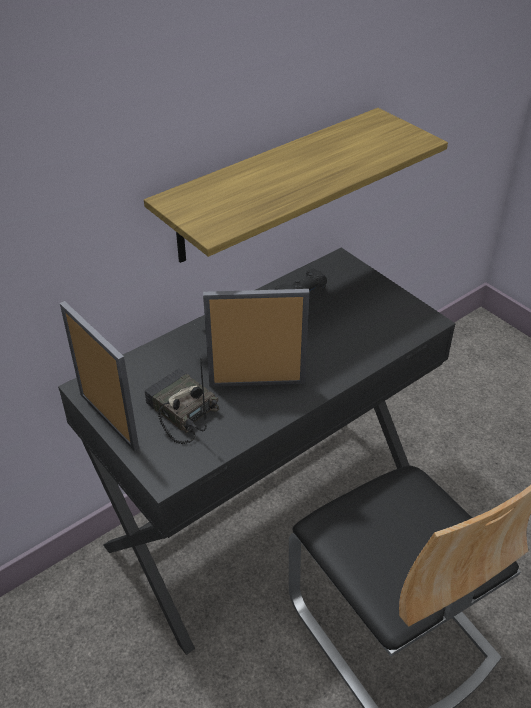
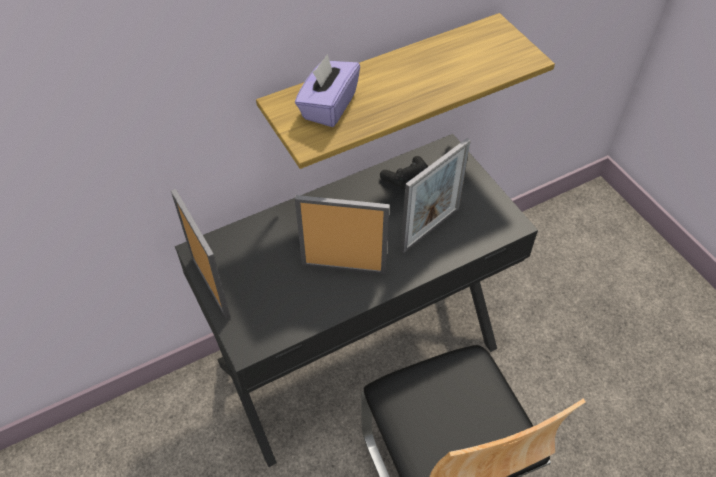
camera: 10 degrees right, 10 degrees up
(180, 412) = (271, 287): radio -> none
(225, 198) = (328, 106): none -> purple tissue box
(342, 336) = (430, 229): none -> picture frame

